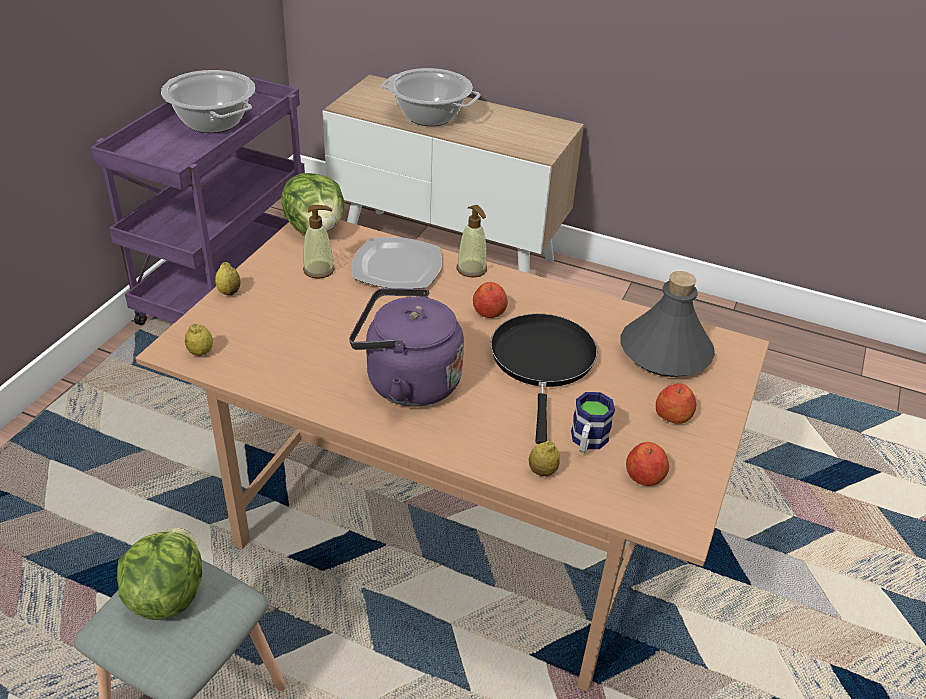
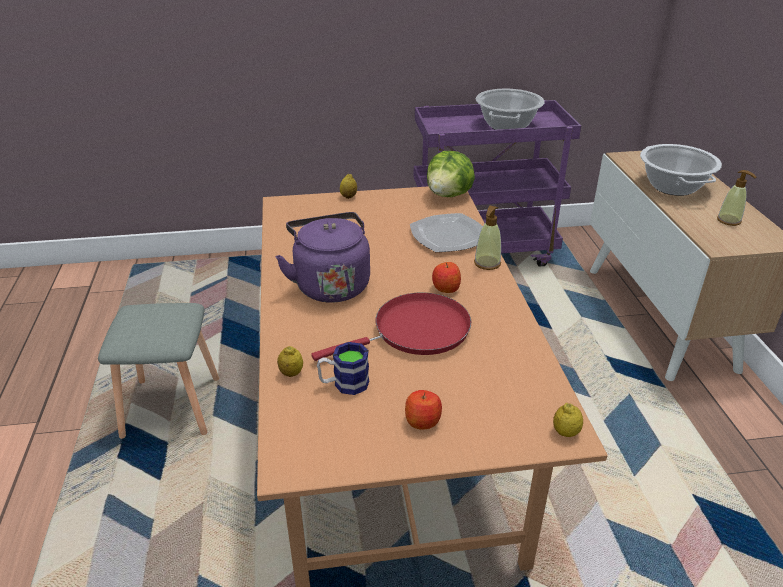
camera: 60 degrees right, 5 degrees down
(166, 595) = (160, 316): lettuce -> none
(201, 352) = (285, 211): lemon -> lemon (565, 432)
(319, 270) = (407, 213): soap dispenser -> soap dispenser (729, 220)
(542, 362) = (415, 331): black frying pan -> red frying pan
(644, 476) = (329, 428): apple -> none
(665, 352) = (504, 390): grey bottle -> none

